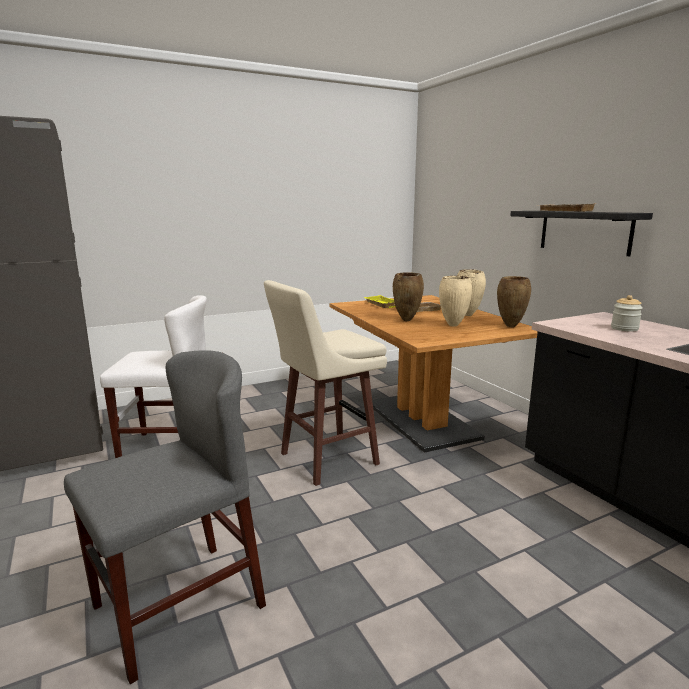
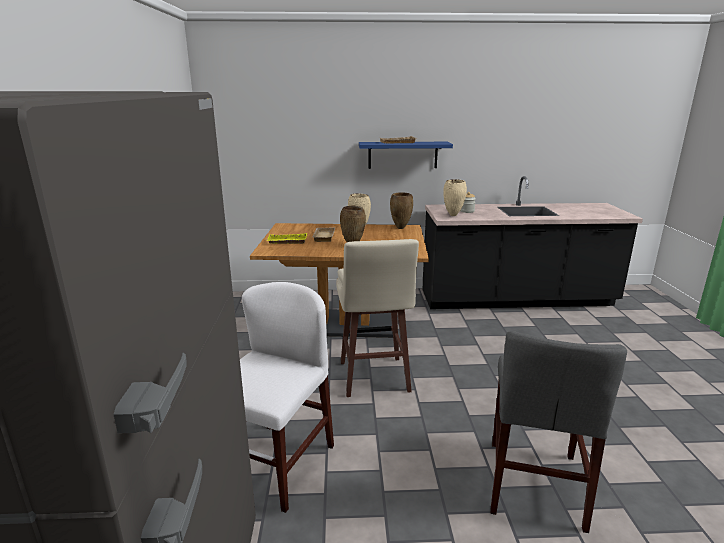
camera: 65 degrees left, 5 degrees up
(178, 606) = (534, 483): grey chair -> grey chair turned 150 degrees counterclockwise
(452, 325) = (383, 239): beige vase -> beige vase (453, 215)
(584, 231) = (402, 155): black shelf -> blue shelf

